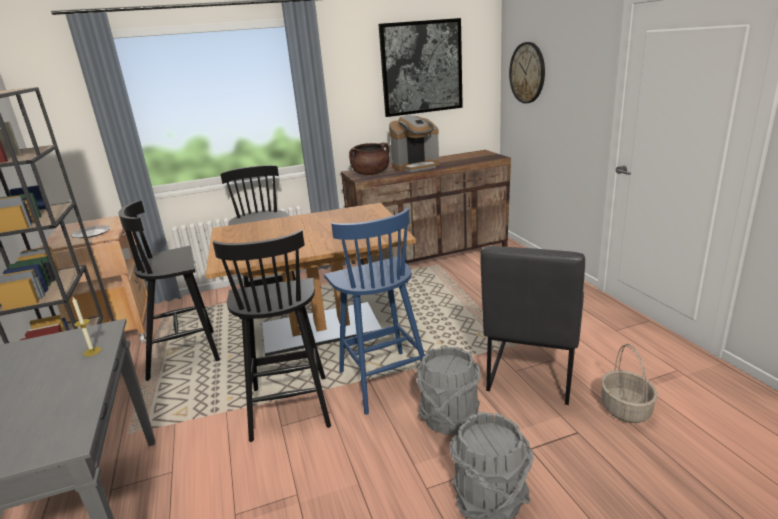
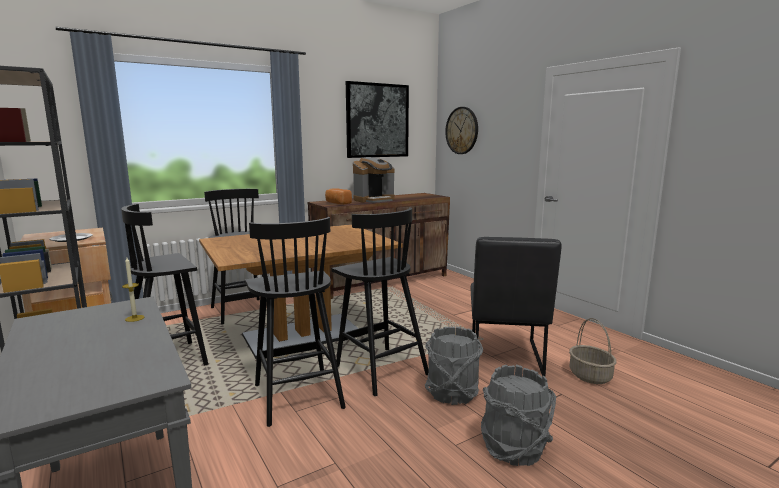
camera: 15 degrees left, 10 degrees down
(371, 174) = (337, 203): brown cooking pot -> bread
(383, 378) = (379, 369): blue stool -> black stool

